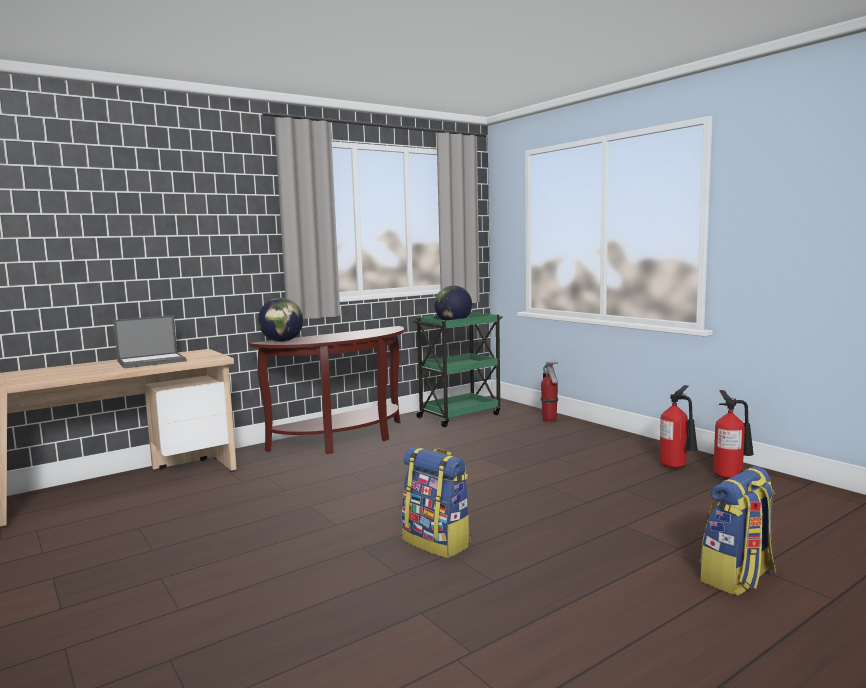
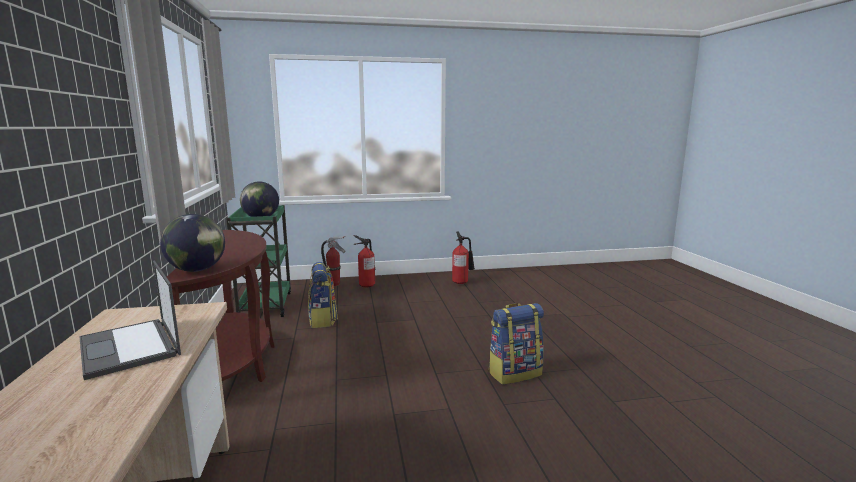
camera: 65 degrees left, 5 degrees up
(152, 361) = (130, 348): laptop -> laptop turned 150 degrees clockwise
(730, 476) = (486, 277): fire extinguisher -> fire extinguisher (367, 285)
(738, 578) = (600, 313): backpack -> backpack (323, 320)

